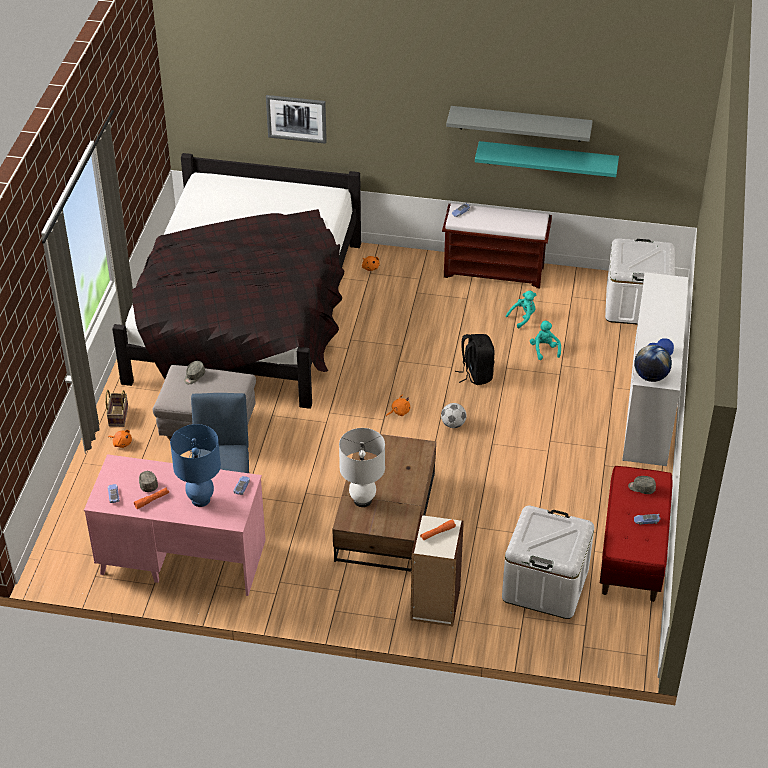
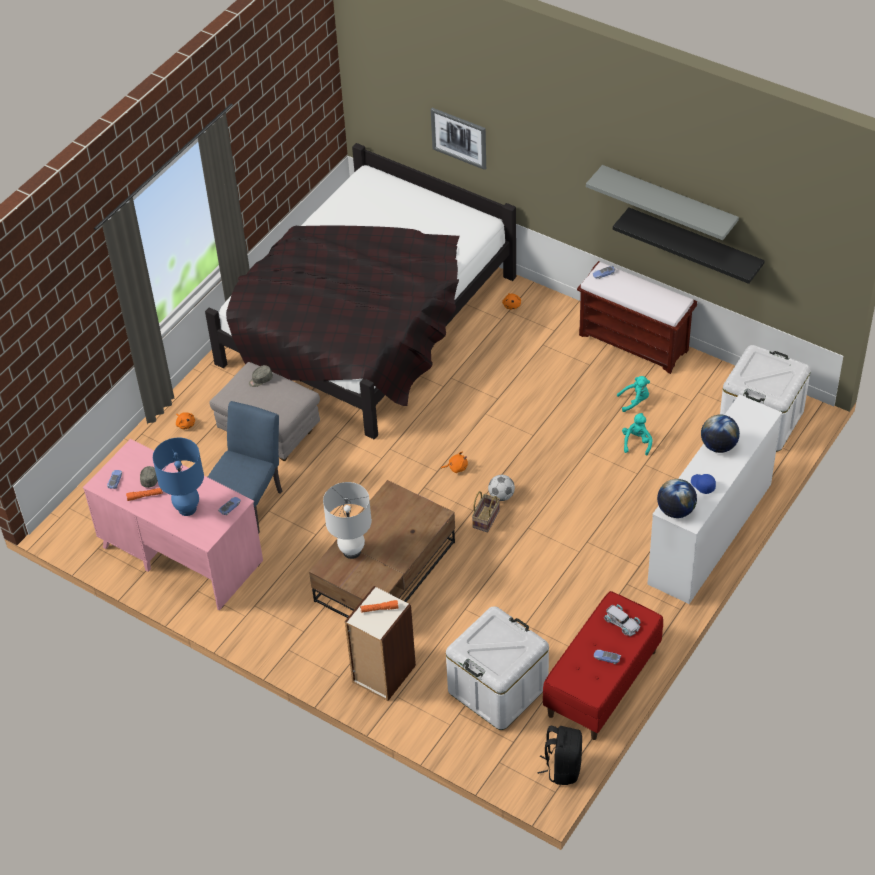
camera: 25 degrees right, 5 degrees up
(118, 415) = (196, 395): basket -> basket (485, 518)
(476, 374) = (553, 450): black backpack -> black backpack (562, 768)
(547, 159) = (694, 243): turquoise shelf -> black shelf
(641, 488) = (622, 622): grey cap -> white toy car
(653, 316) = (718, 446): none -> globe

